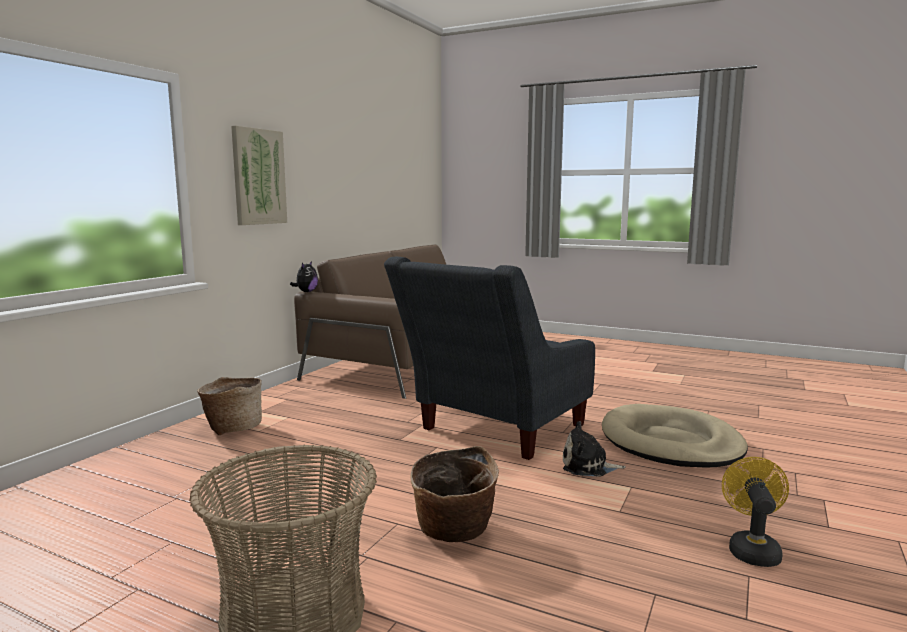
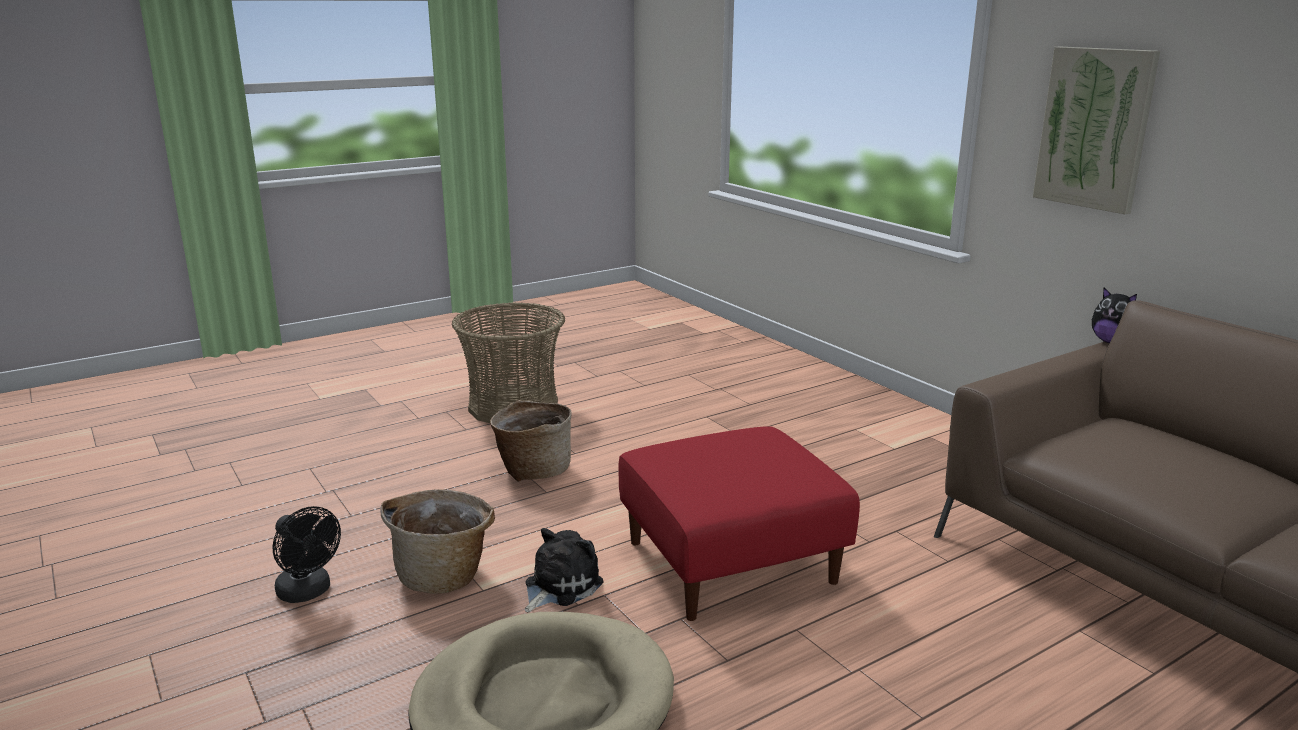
camera: 120 degrees right, 10 degrees up
(232, 428) = (874, 419): basket -> basket (444, 575)
(493, 432) = (731, 561): grey armchair -> red ottoman
(752, 549) = (308, 592): yellow fan -> black fan

